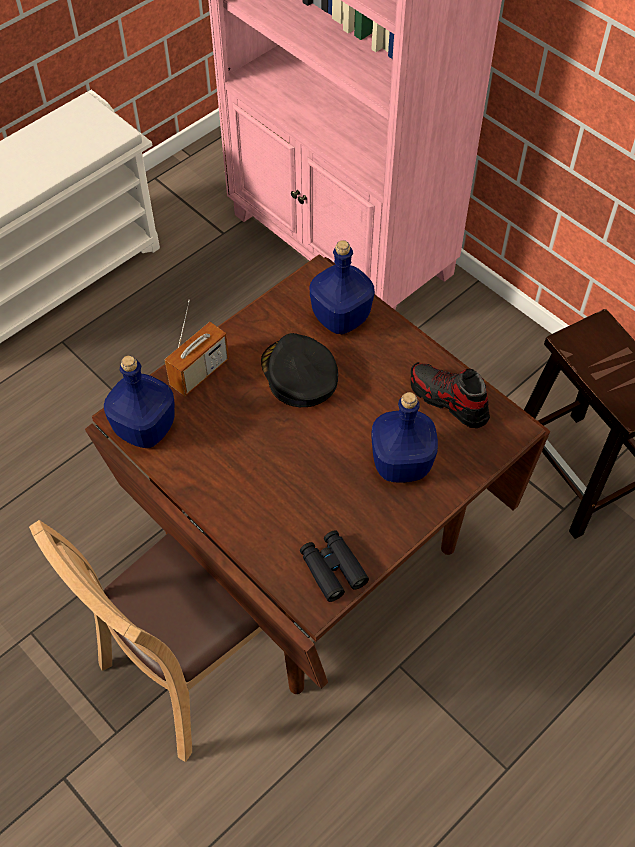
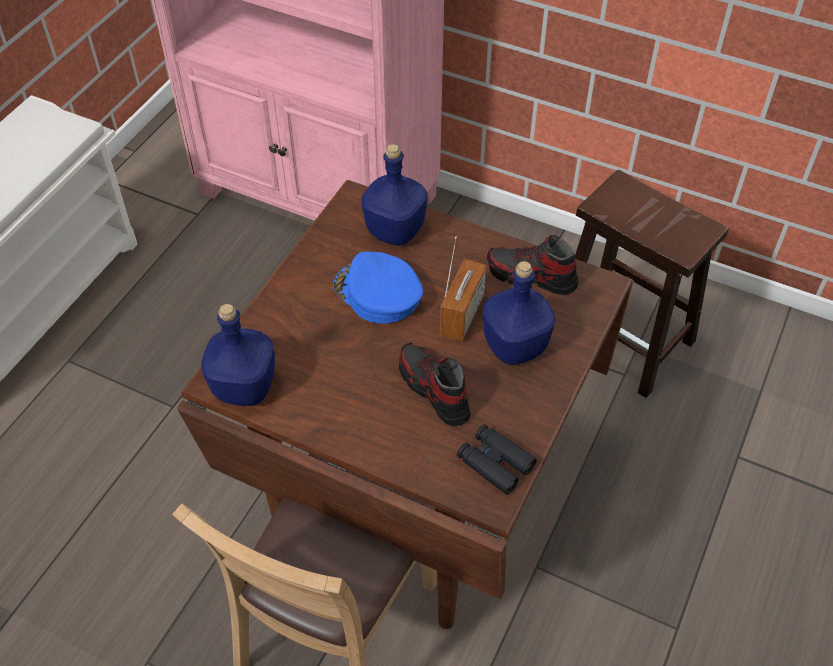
camera: 20 degrees left, 5 degrees down
(199, 373) = (277, 318): radio -> radio (462, 315)
(299, 375) = (378, 293): black cap -> blue cap
(308, 483) = (434, 390): none -> shoe

